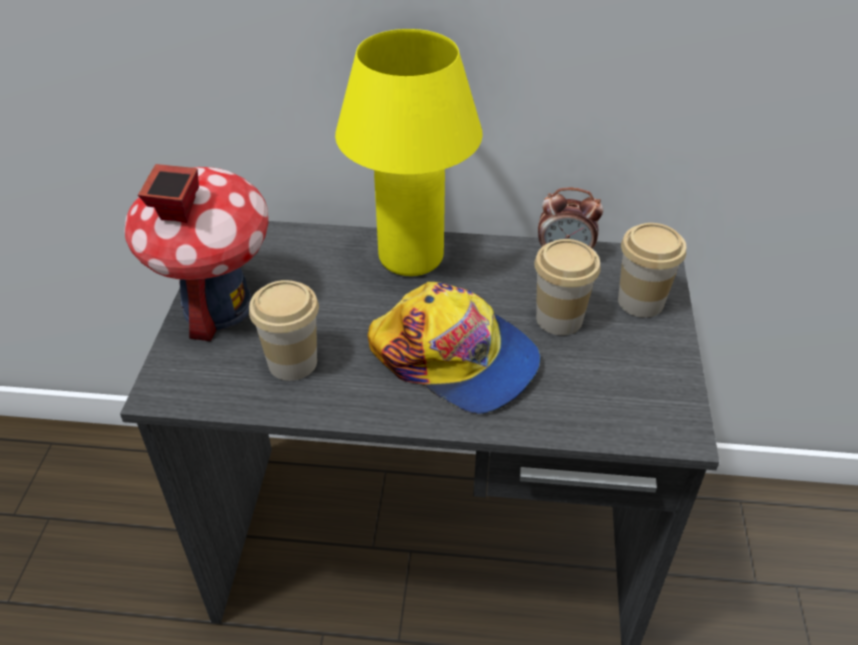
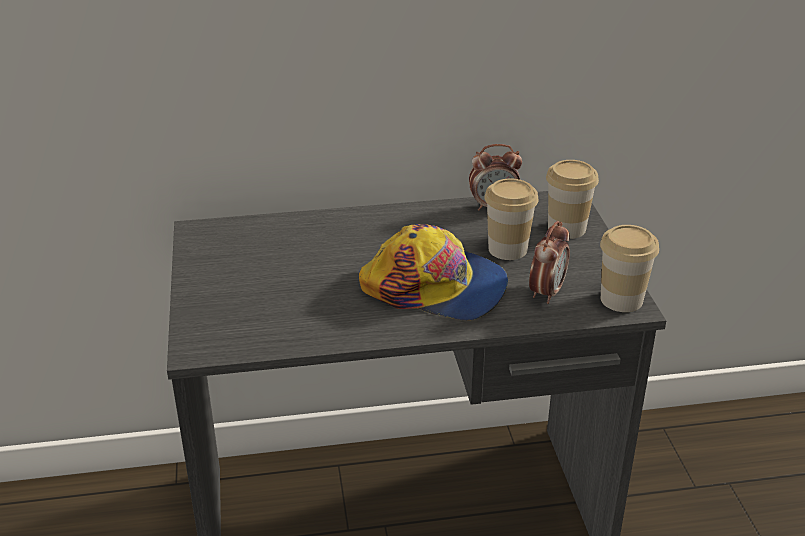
camera: 15 degrees left, 10 degrees down
(217, 307) = (214, 284): toy house -> none
(292, 362) = (301, 311): cup -> cup (621, 299)
(411, 257) = (366, 225): yellow table lamp -> none
(583, 390) = (546, 292): none -> alarm clock

